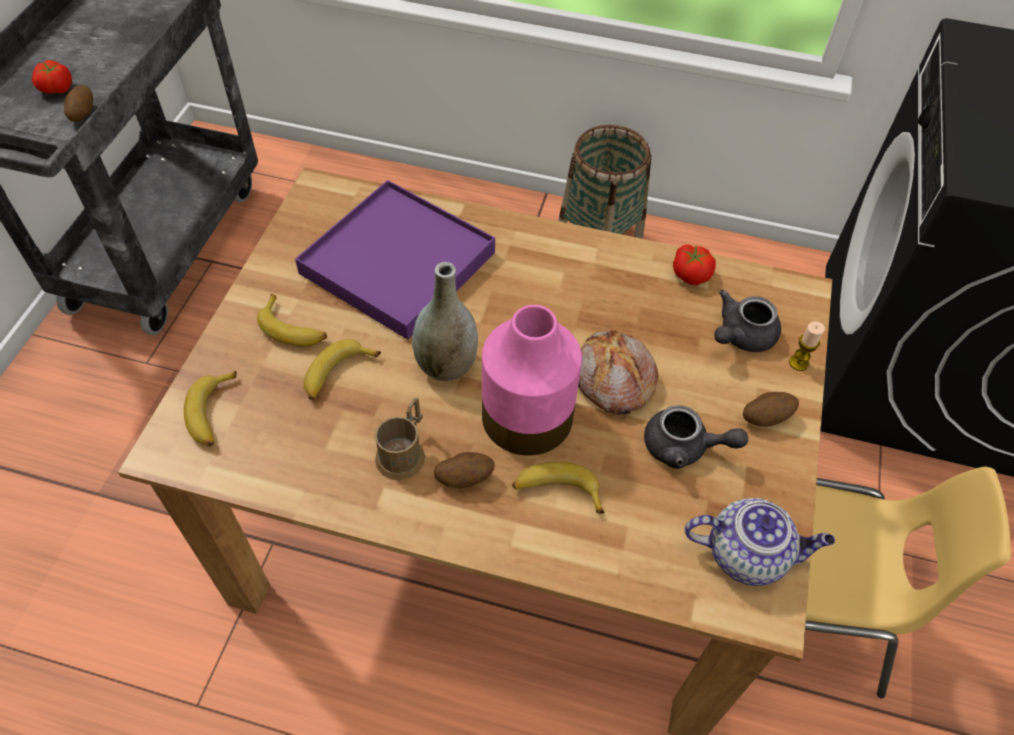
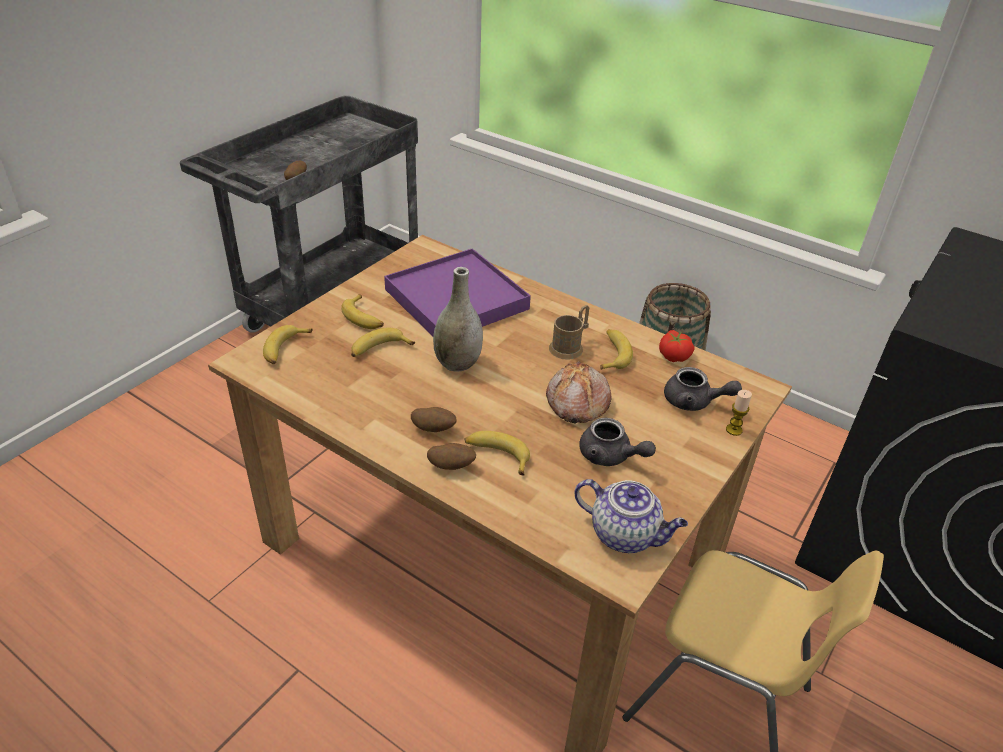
camera: 20 degrees right, 15 degrees down
(57, 88) = (288, 164): tomato -> none
(404, 452) = (400, 403): brown mug -> brown mug (569, 346)
(528, 416) = (501, 406): pink vase -> none
(622, 293) = (612, 354): none -> banana
(740, 336) = (694, 402): grey teapot -> grey teapot turned 135 degrees counterclockwise
(765, 418) = (687, 456): potato -> potato (451, 466)

